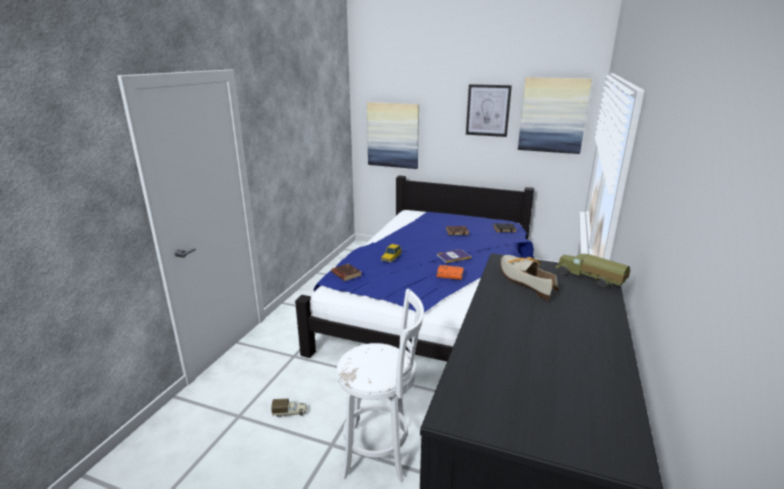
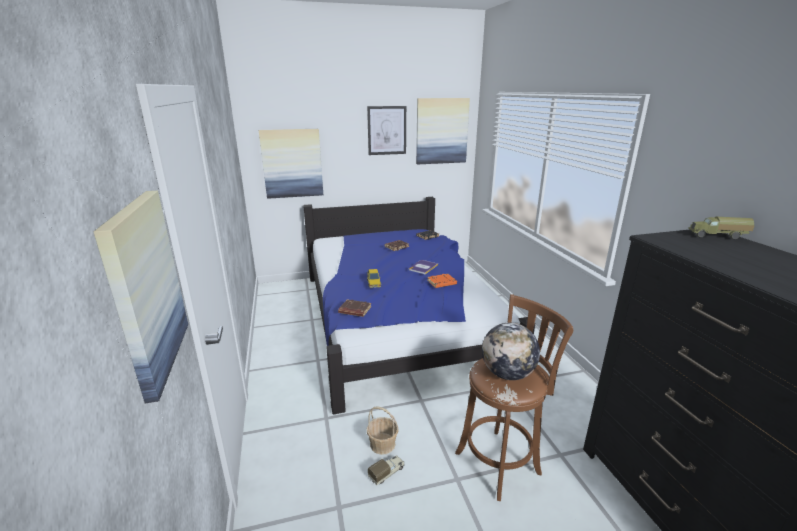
camera: 35 degrees left, 0 degrees up
(72, 199) = (145, 289): none -> picture
(309, 392) = (382, 444): none -> basket
(371, 361) = (507, 374): none -> globe
(380, 452) = (500, 461): white stool -> brown stool
(524, 280) = (696, 246): shoe -> none

